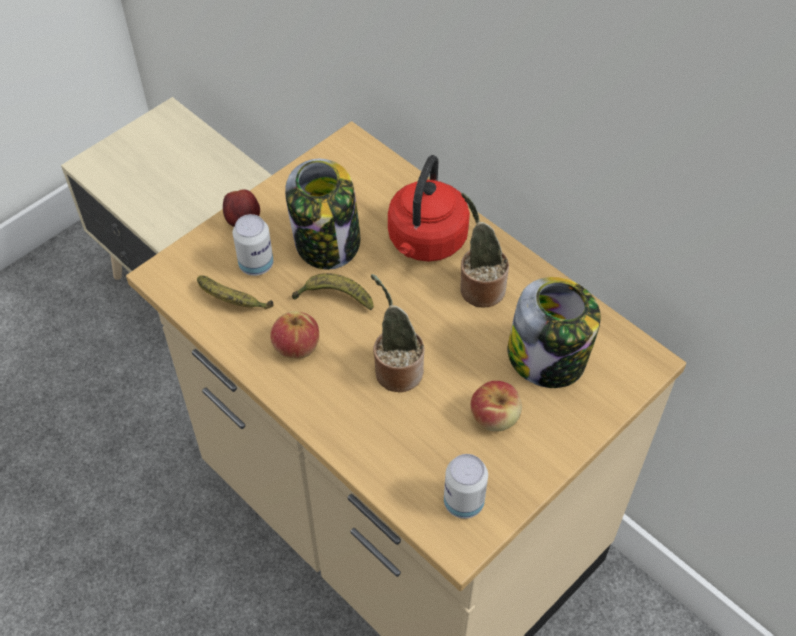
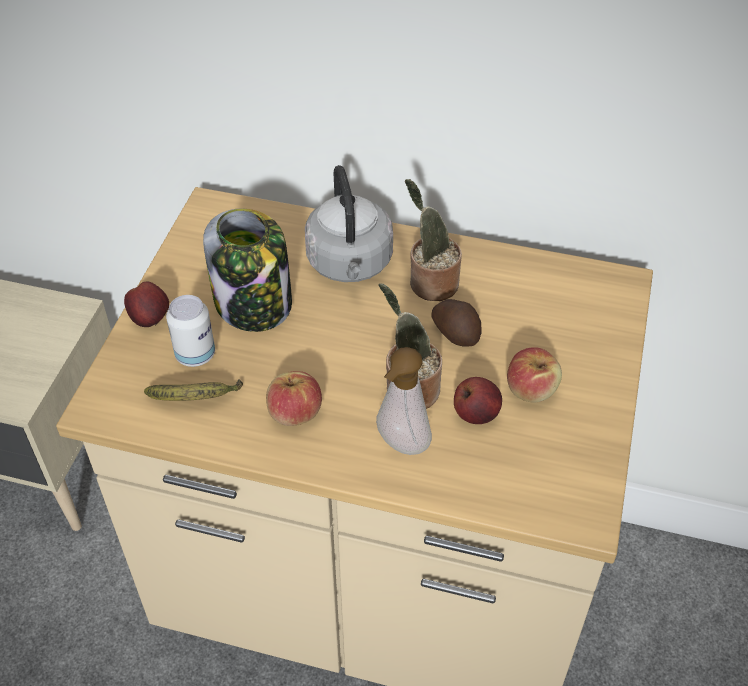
camera: 30 degrees left, 5 degrees down
(334, 298) = (299, 352): banana -> none
(356, 412) = (400, 446): none -> soap dispenser
(425, 242) = (350, 265): red kettle -> grey kettle
(434, 416) = (476, 414): none -> apple
(463, 502) = (562, 478): can -> none
(469, 340) = (456, 332): none -> potato
(548, 359) = (538, 318): jar -> none

